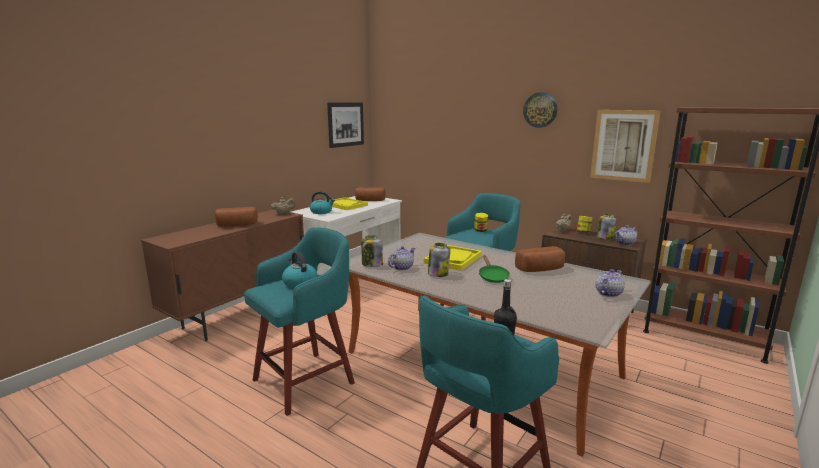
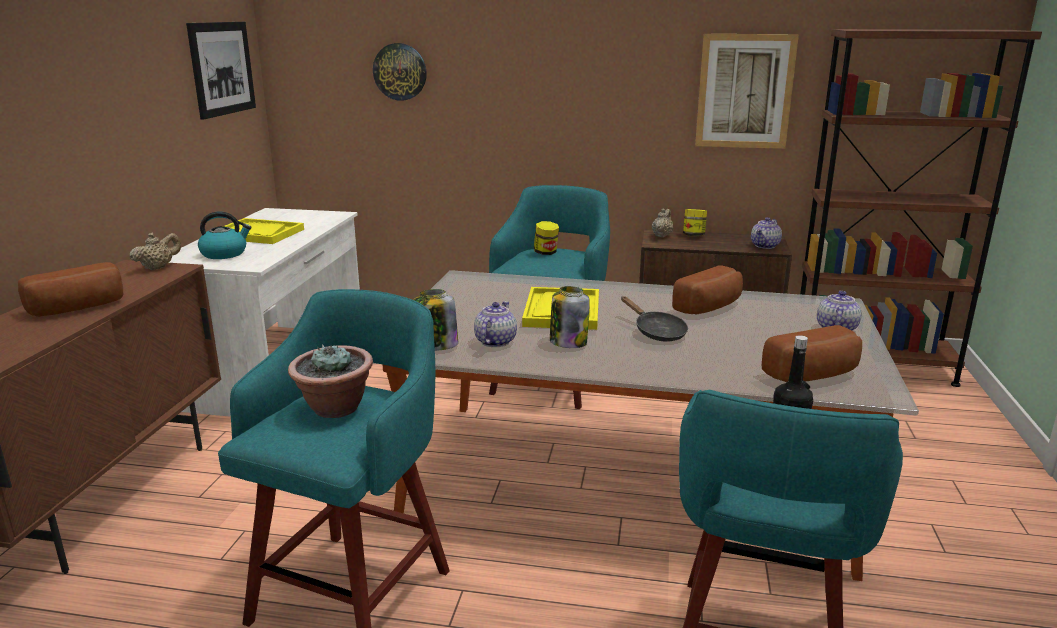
camera: 25 degrees left, 5 degrees up
(299, 283) = (335, 408): kettle -> potted plant
(369, 200) = (297, 219): bread -> bread (814, 375)
(492, 277) = (656, 332): green frying pan -> black frying pan
(540, 110) = (607, 35): wall clock -> wall clock (400, 72)
(604, 237) = (730, 240): jar -> none

